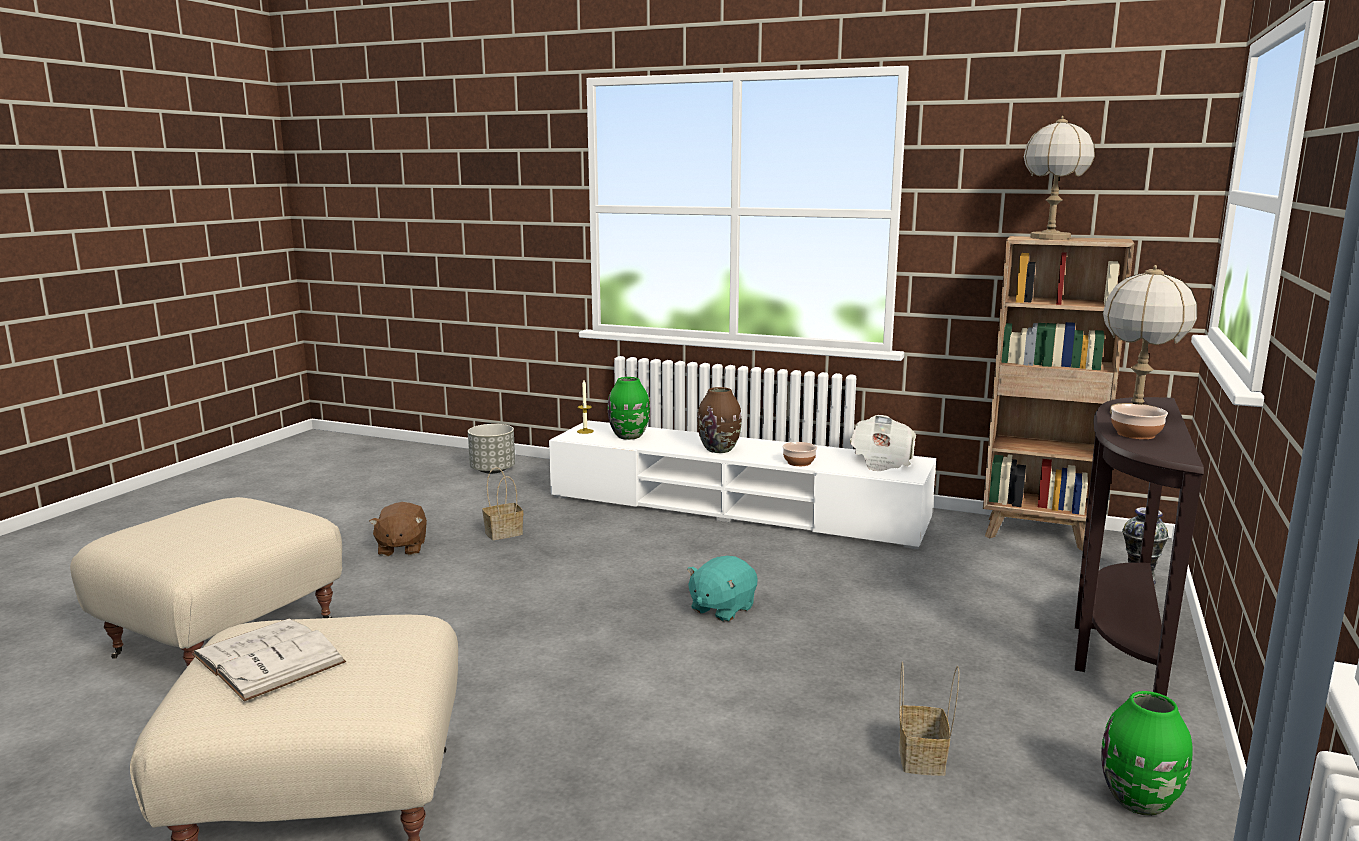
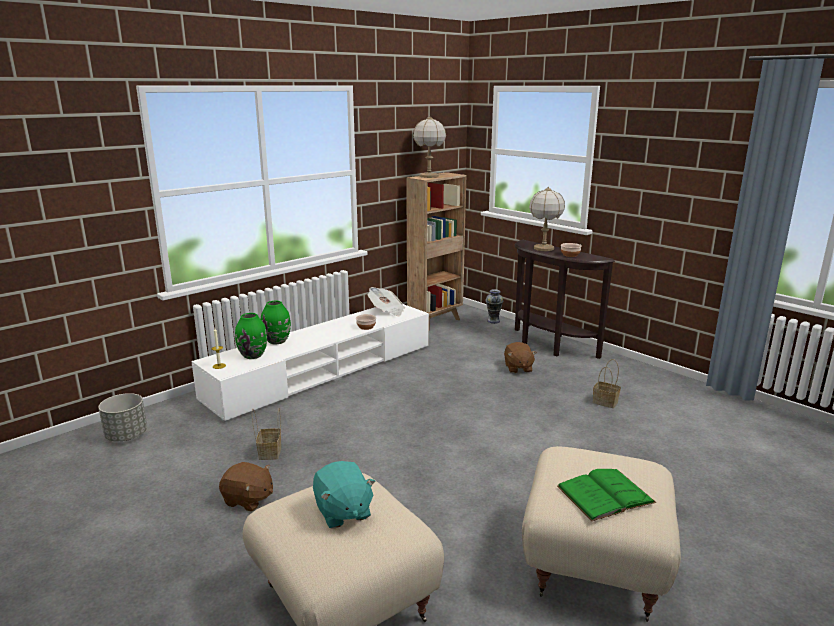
camera: 65 degrees left, 5 degrees up
(268, 658) = (605, 494): white book -> green book
(719, 449) = (317, 338): brown vase -> none
(721, 609) = (450, 408): turquoise plush toy -> turquoise plush toy (342, 512)
(951, 639) = (518, 368): none -> brown plush toy
(1140, 802) = (643, 377): green vase -> green vase (277, 341)

